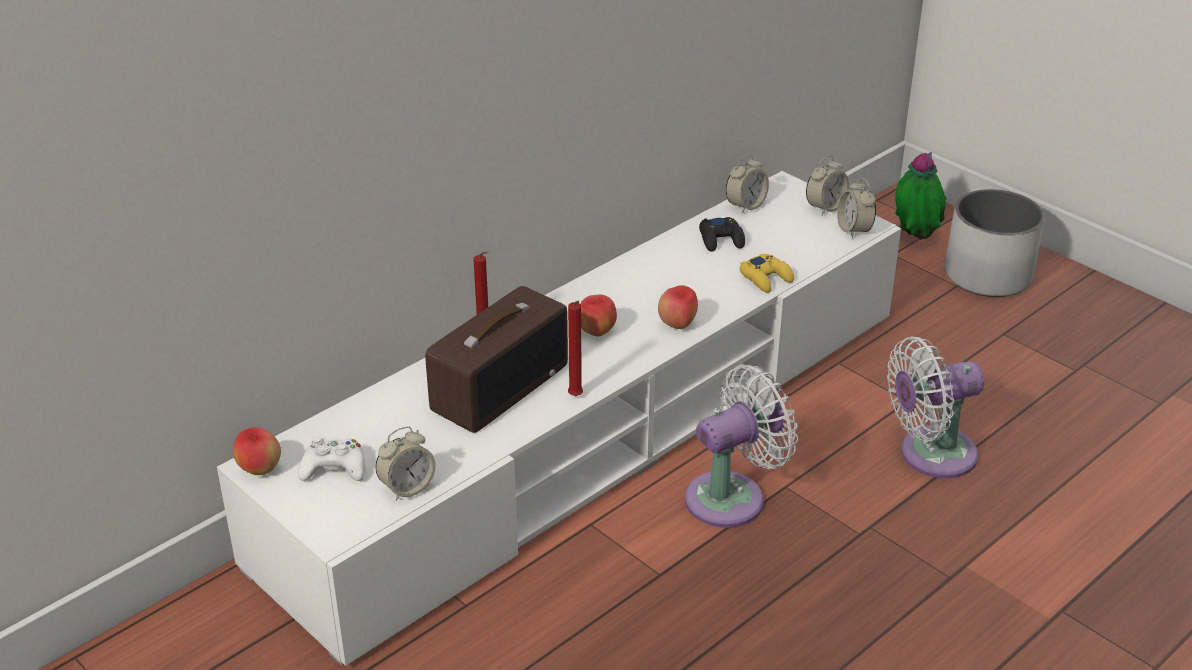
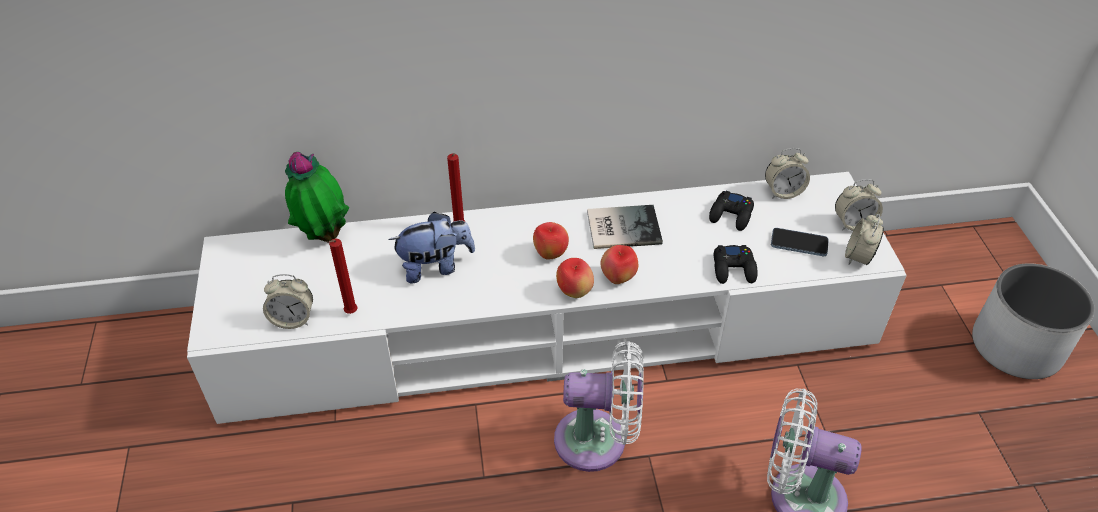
camera: 35 degrees right, 10 degrees up
(260, 470) = (224, 253): apple -> apple (574, 292)
(334, 468) = (266, 277): white game controller -> none
(499, 387) = (435, 267): radio -> plush toy
(576, 397) = (478, 305): red candle -> red candle (350, 314)
(636, 286) = (621, 226): none -> book
(766, 278) = (734, 269): yellow game controller -> black game controller
(798, 239) = (799, 243): none -> phone
(914, 238) = (976, 278): potted plant -> potted plant (324, 235)

